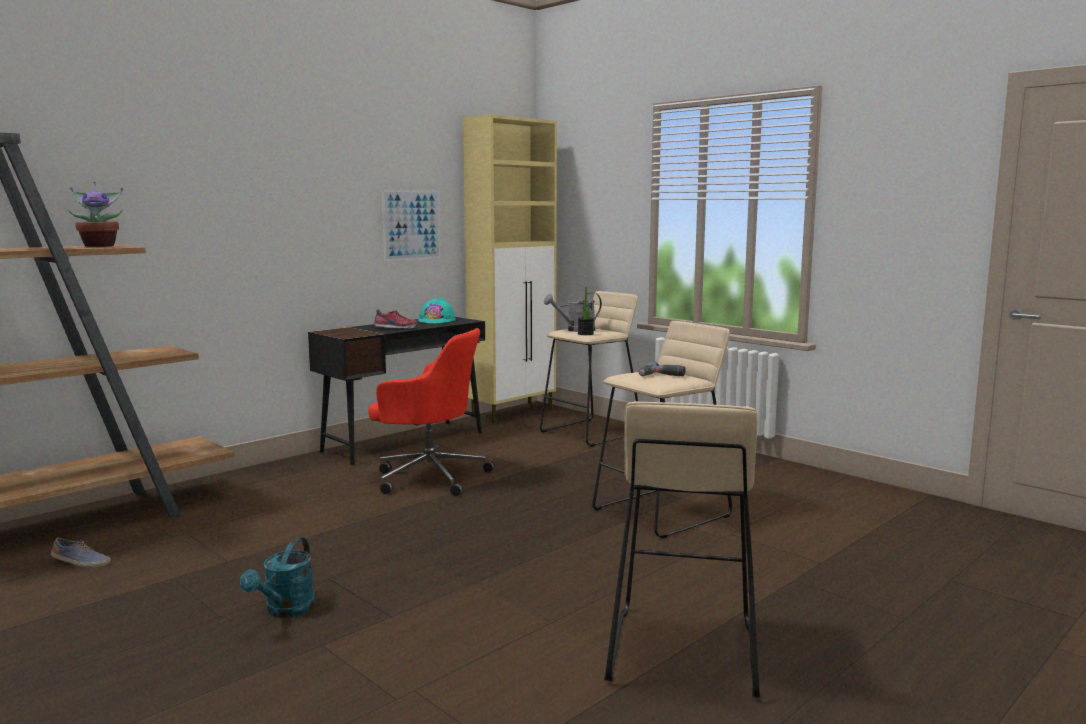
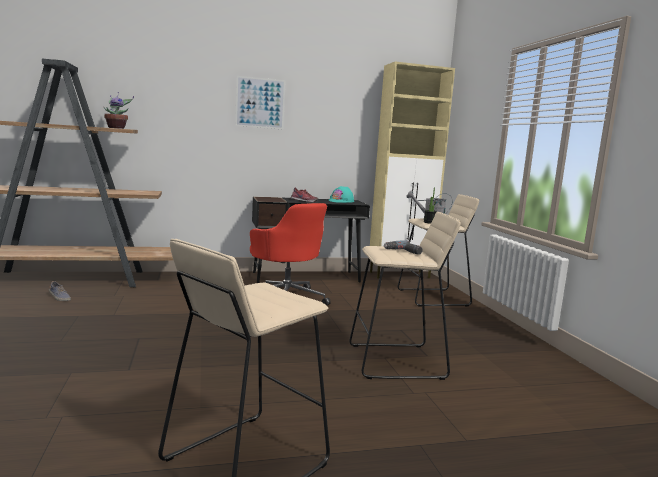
camera: 30 degrees right, 0 degrees up
(285, 611) = (89, 348): turquoise watering can -> none
(412, 225) = (336, 136): picture -> picture (260, 103)

